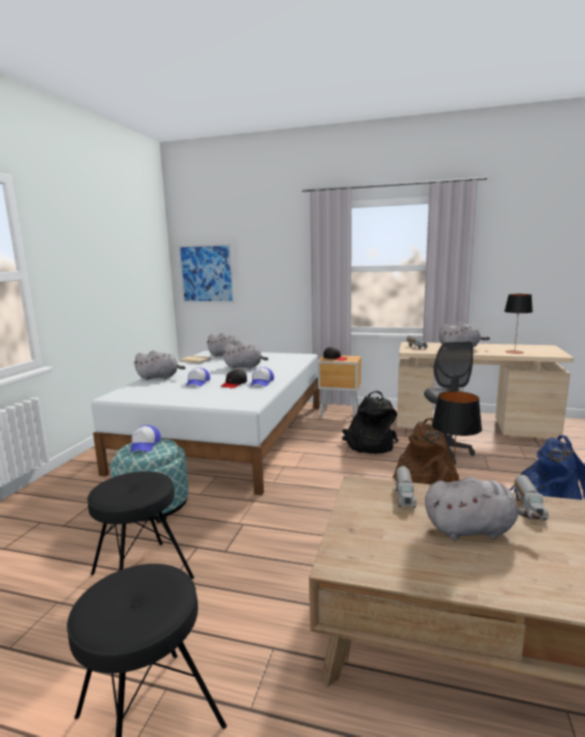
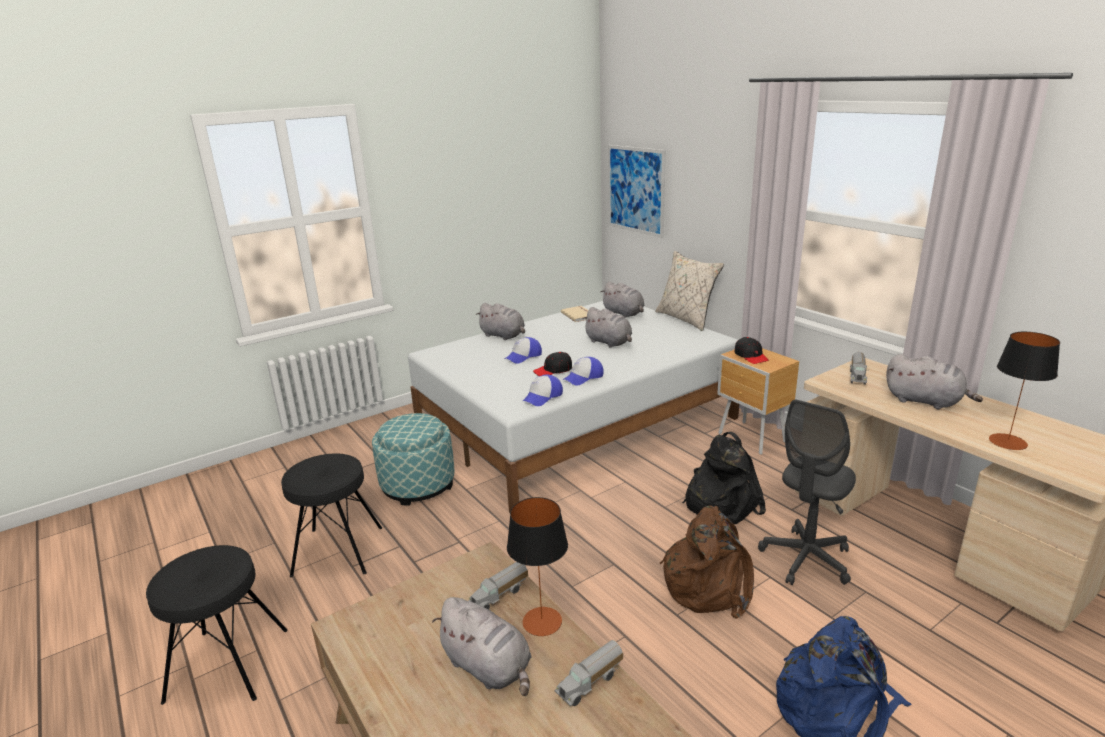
camera: 40 degrees right, 10 degrees up
(145, 445) = (410, 422): cap -> cap (543, 397)
(270, 351) = (686, 319): none -> beige pillow

